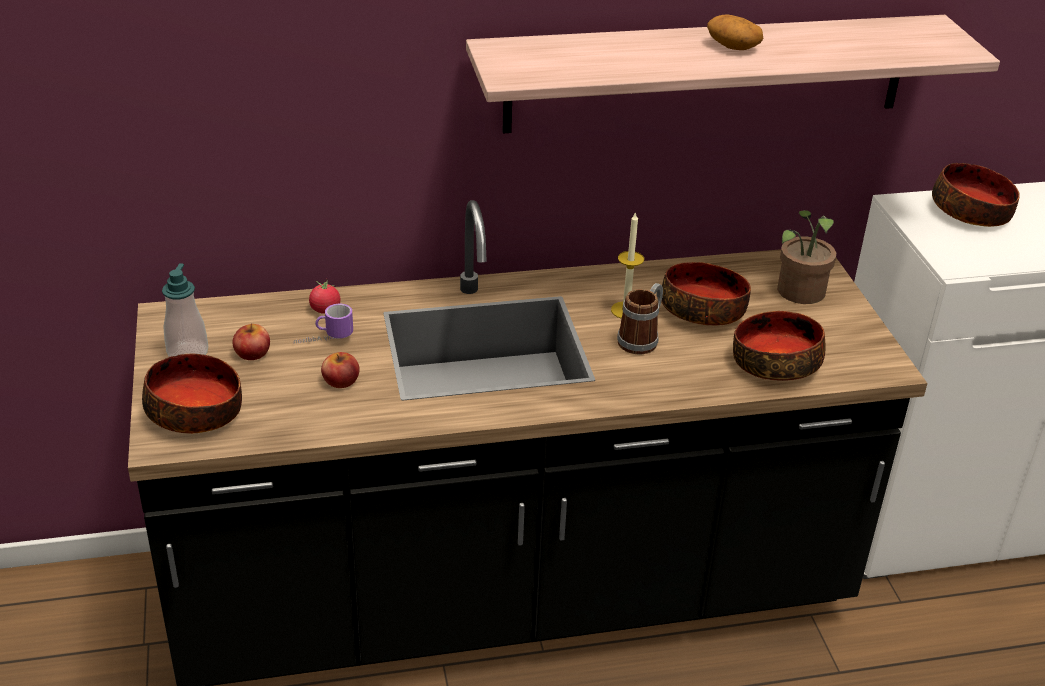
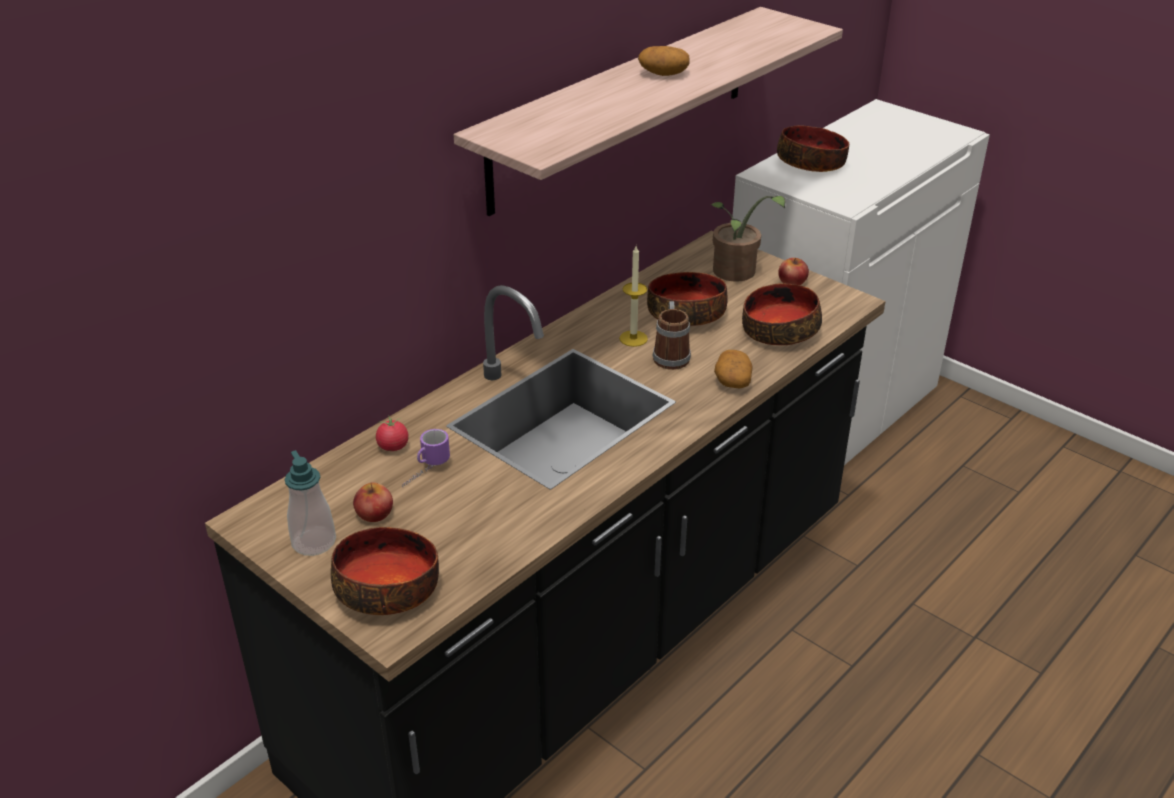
camera: 35 degrees left, 0 degrees up
(341, 380) = (482, 498): apple -> apple (792, 281)
(670, 386) = (732, 380): none -> potato

